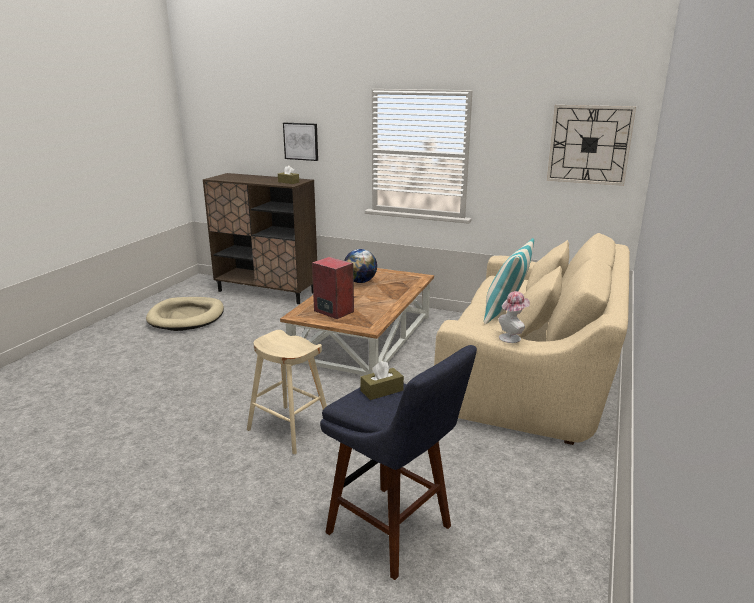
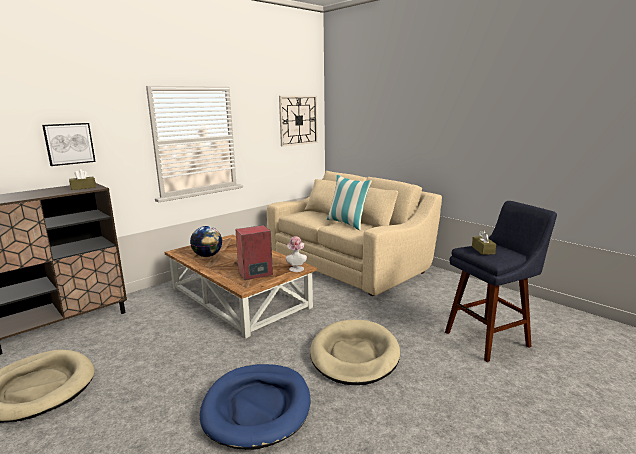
camera: 65 degrees left, 5 degrees down
(187, 399) = (257, 407): none -> blue dog bed
(290, 429) = (354, 355): beige stool -> beige dog bed
(512, 337) = (400, 224): hat -> hat (296, 268)

